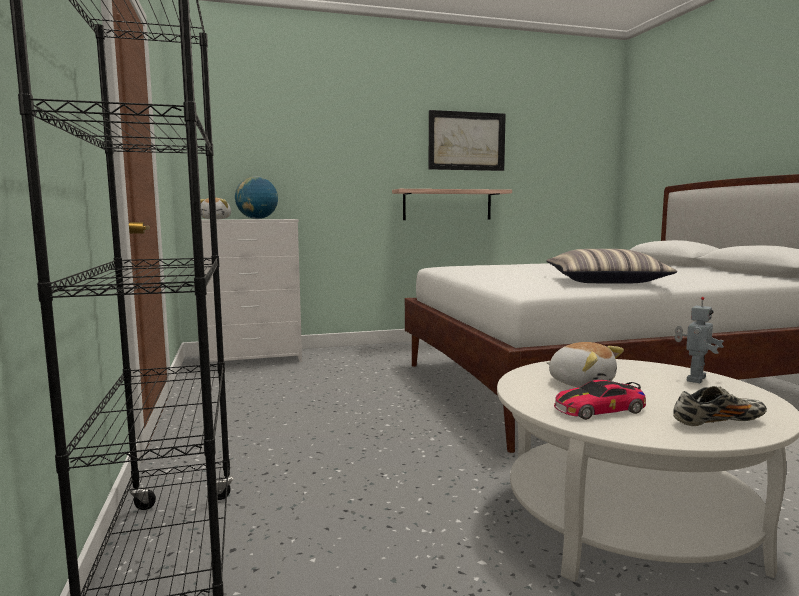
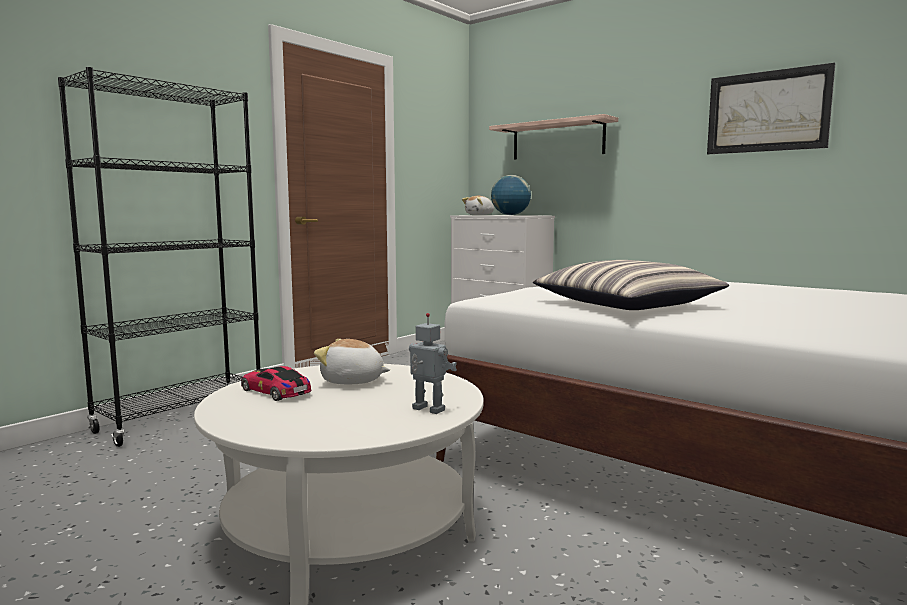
camera: 55 degrees right, 0 degrees up
(447, 205) = (733, 199): shelf -> shelf (557, 140)
(581, 383) = (352, 381): plush toy -> plush toy turned 90 degrees clockwise
(694, 379) = (427, 410): toy robot -> toy robot turned 150 degrees counterclockwise
(718, 422) = (274, 423): shoe -> none

